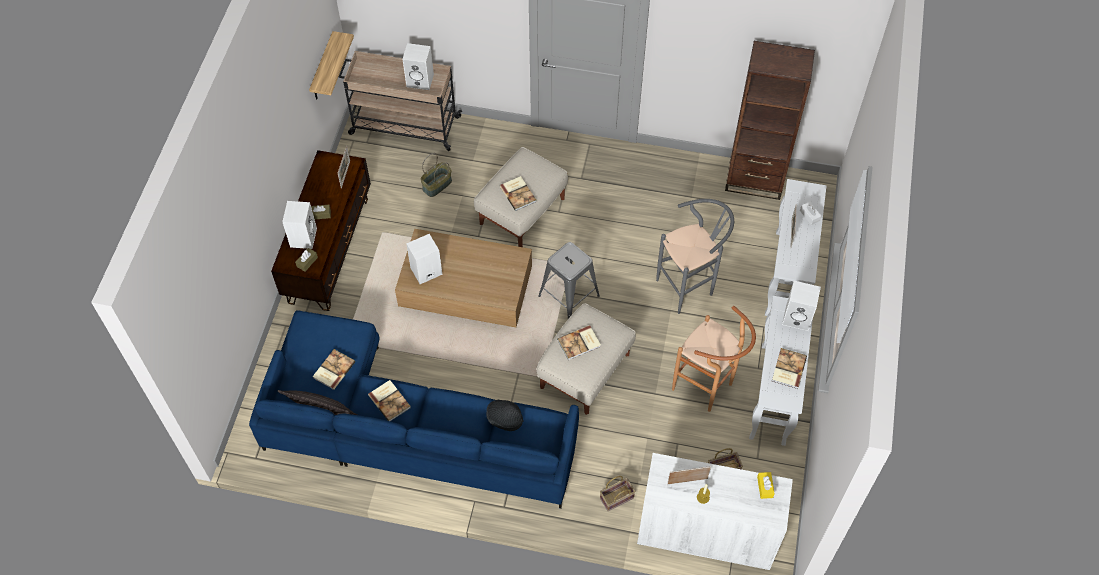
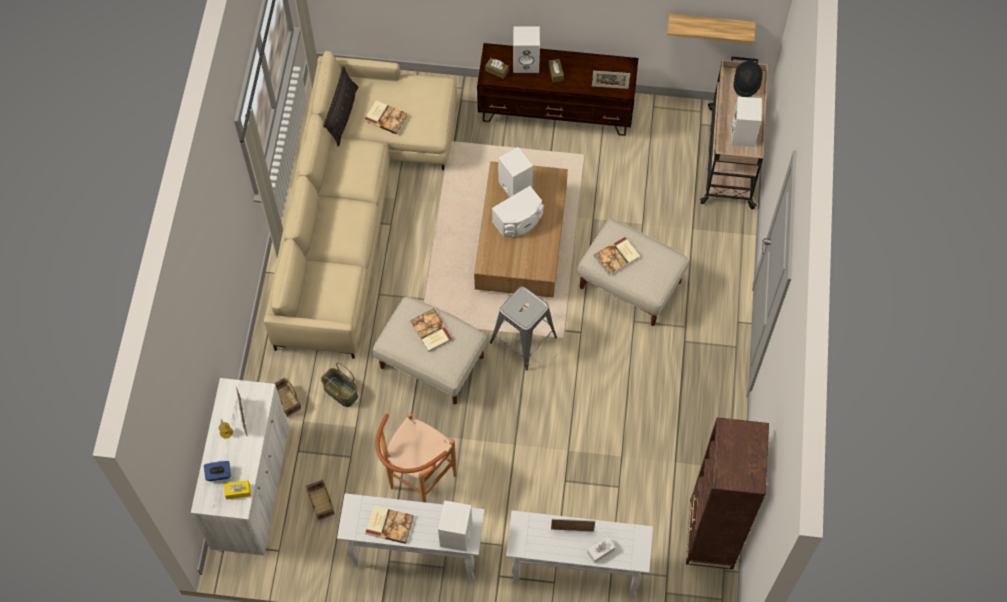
camera: 85 degrees right, 5 degrees up
(390, 400) = (354, 169): book -> none
(406, 428) = (355, 205): blue sofa -> beige sofa
(437, 185) = (652, 198): basket -> basket (340, 392)
(464, 271) = (519, 221): none -> white speaker
(504, 418) = (340, 270): black hat -> black hat (746, 83)
(689, 286) = (548, 463): grey stool -> none
(747, 504) = (219, 474): none -> blue tissue box

